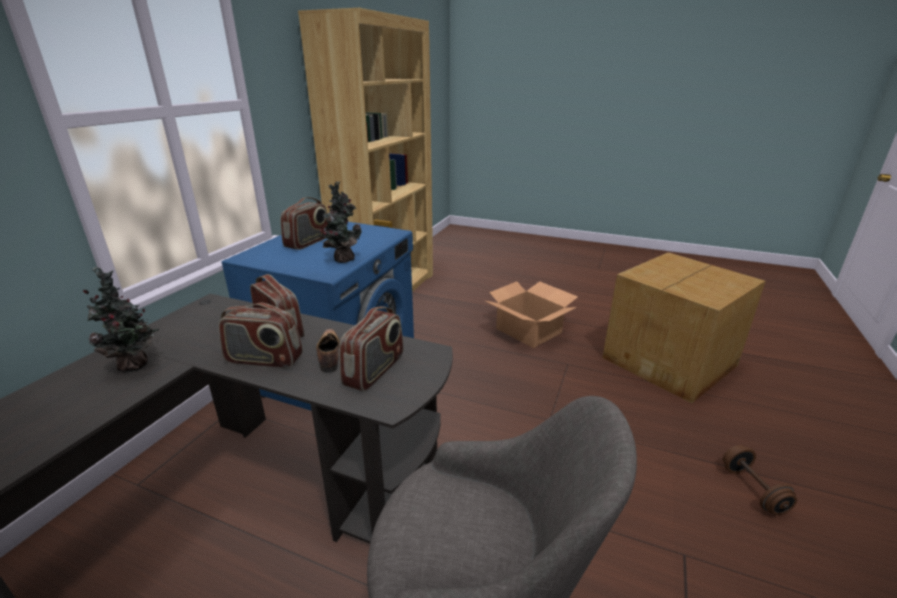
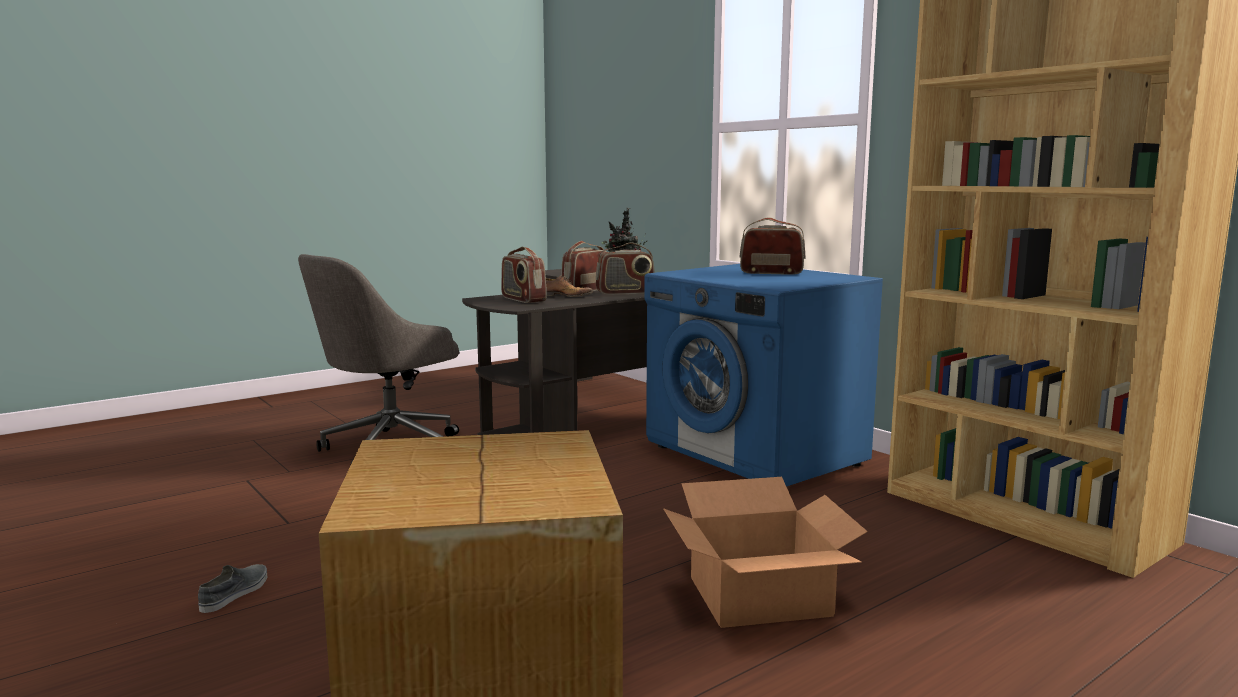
camera: 120 degrees right, 15 degrees down
(308, 242) = (771, 273): radio -> radio turned 135 degrees clockwise
(342, 259) = (700, 276): potted plant -> none
(753, 490) = (235, 593): brown dumbbell -> grey shoe

